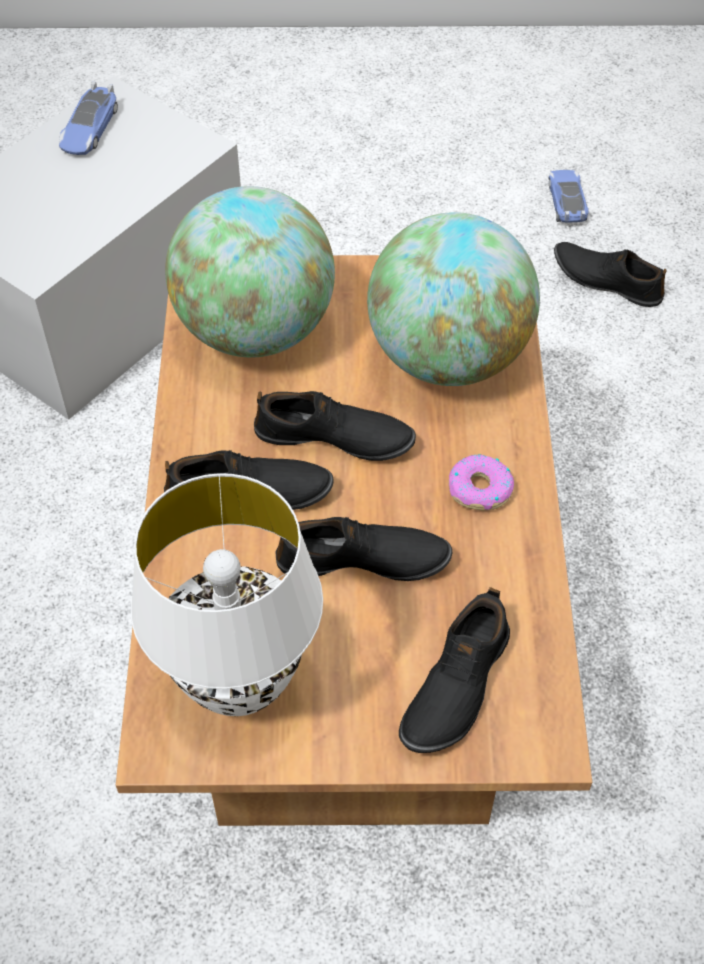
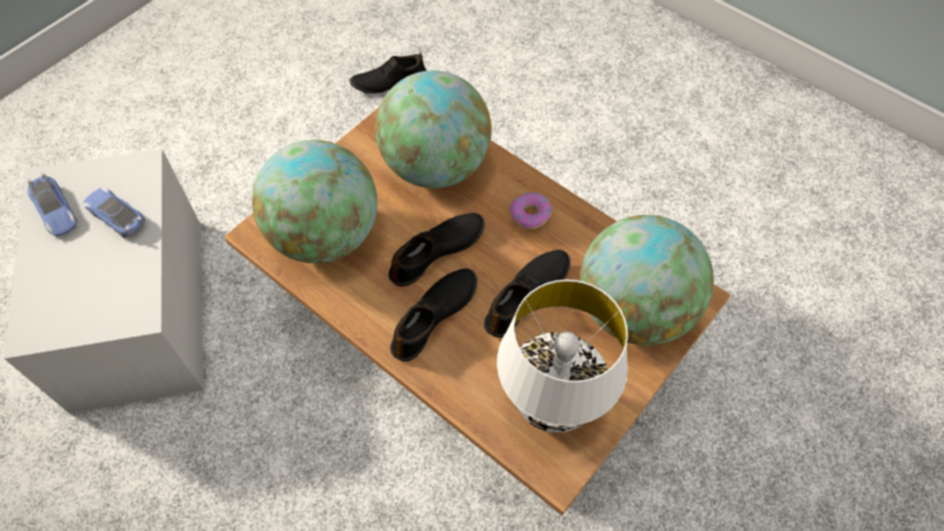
camera: 50 degrees left, 5 degrees up
(454, 685) = (634, 310): black shoe -> globe
(566, 201) = (323, 56): toy car -> toy car (116, 215)

